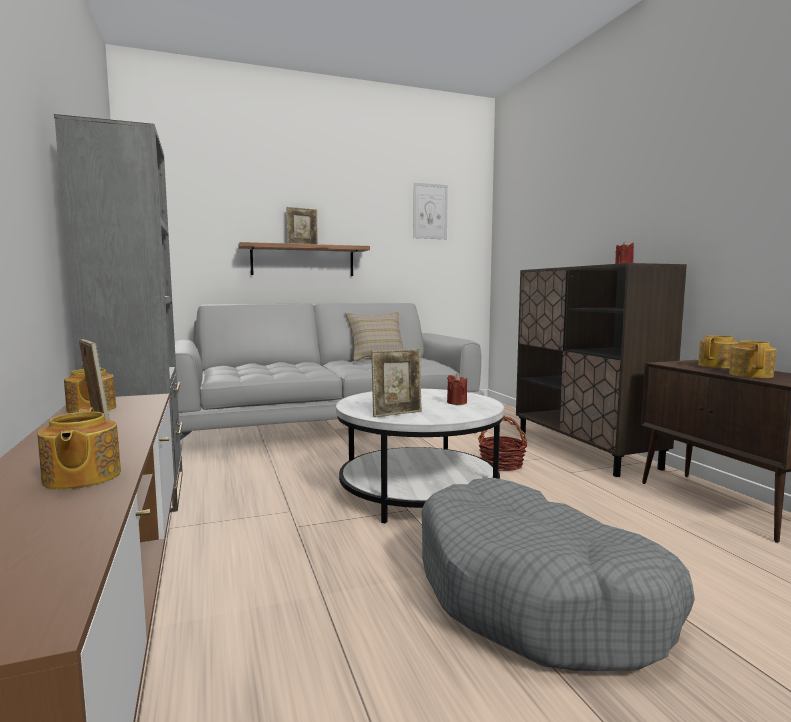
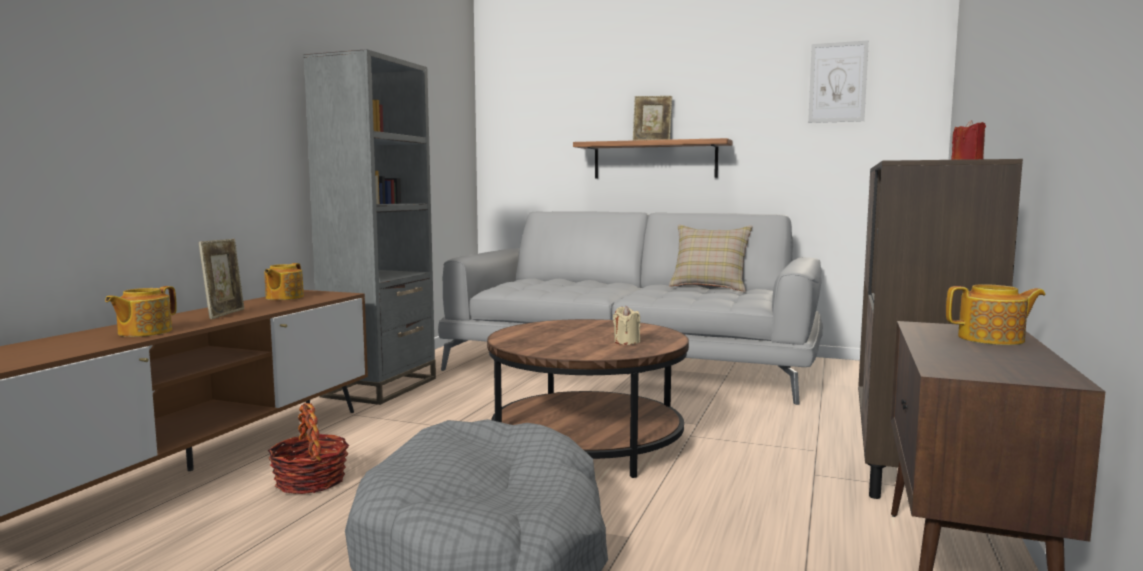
camera: 40 degrees right, 0 degrees up
(397, 414) = (529, 342): picture frame -> none
(418, 491) = (587, 443): white coffee table -> brown coffee table
(456, 402) = (626, 342): red candle -> beige candle
(502, 464) = (743, 443): basket -> basket (310, 481)
(751, 375) = (960, 355): teapot -> none

